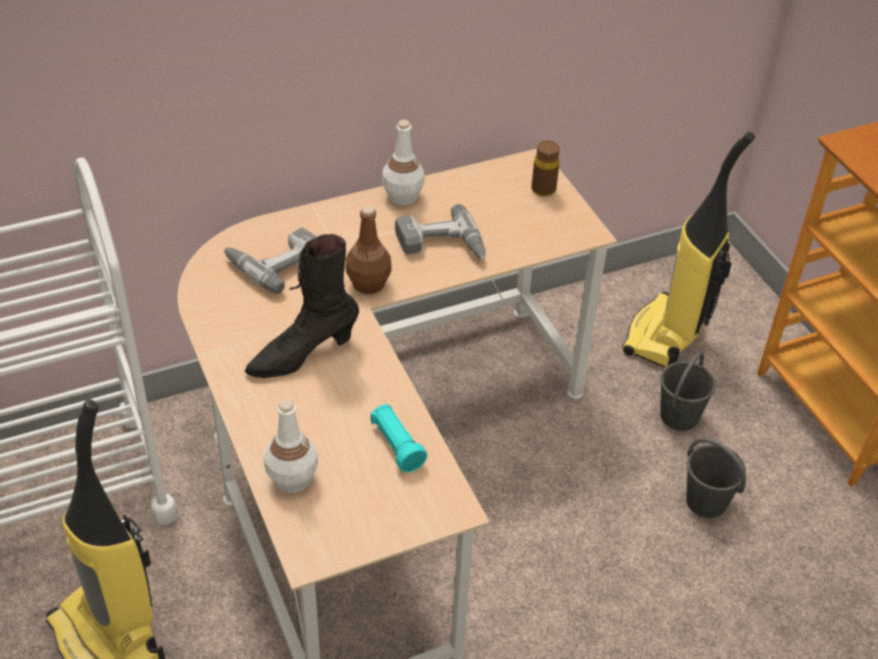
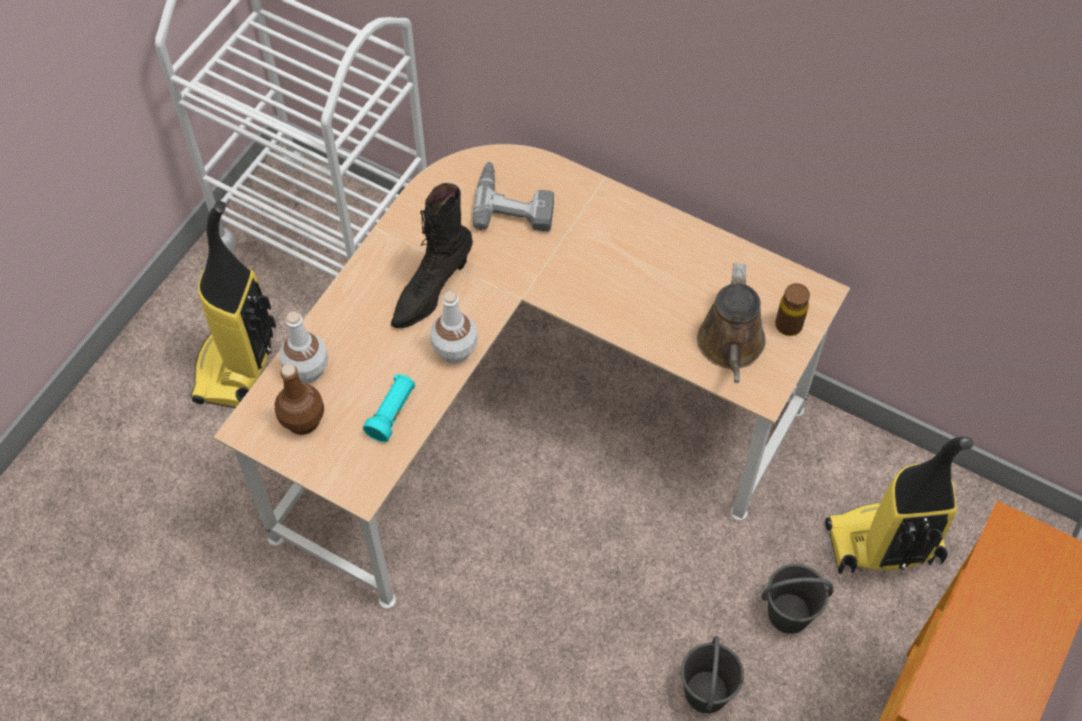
camera: 55 degrees right, 15 degrees up
(302, 355) = (431, 290): black boot -> black boot turned 75 degrees counterclockwise
(368, 283) = (547, 279): brown bottle -> brown bottle (302, 419)
(403, 196) = (675, 231): white bottle -> white bottle (454, 350)
(441, 246) = (639, 298): power drill -> none
(532, 226) = (731, 347): none -> brown watering can

